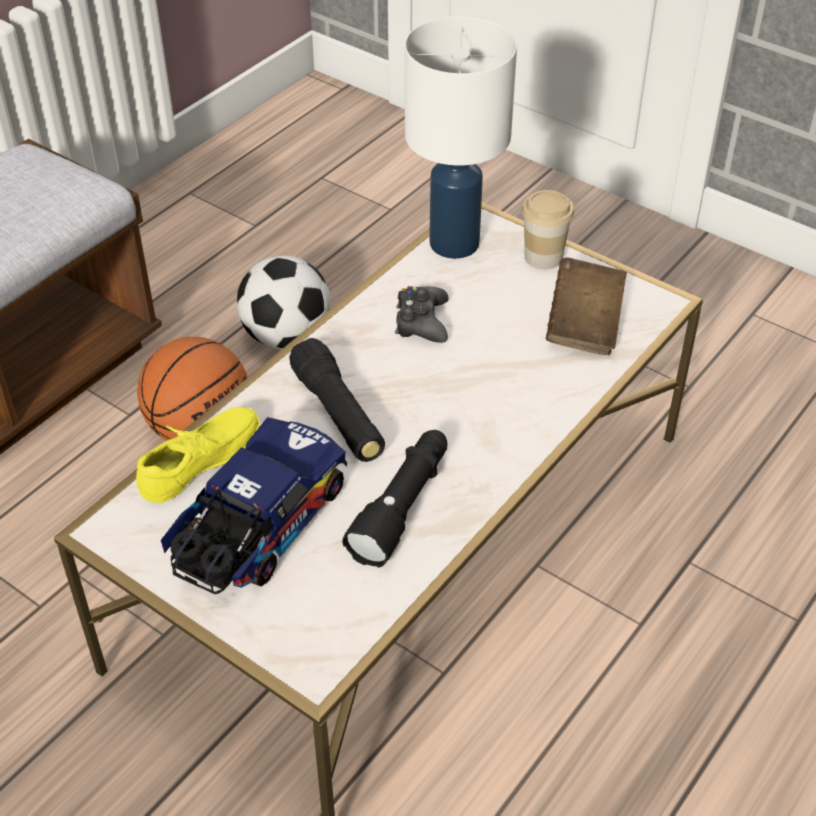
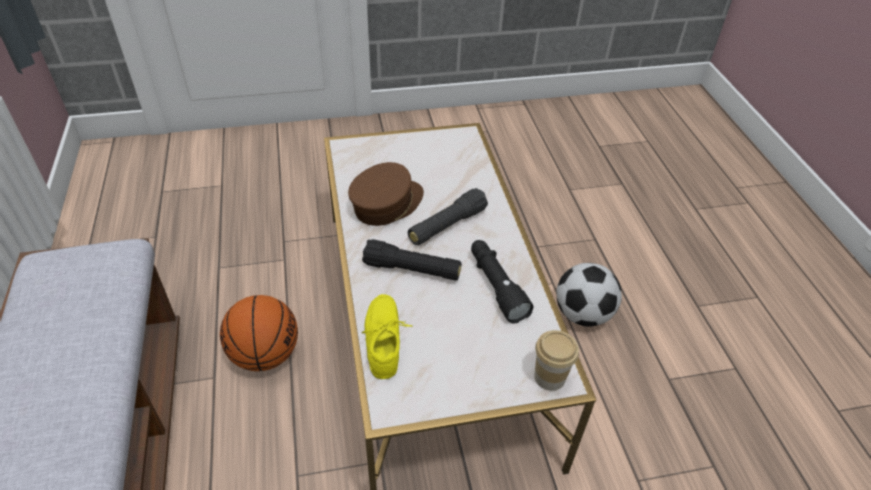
camera: 50 degrees left, 0 degrees up
(257, 530) = (454, 347): toy truck -> none
(287, 337) = (249, 278): football -> football (582, 314)
(421, 322) = (387, 204): black game controller -> brown cap
(453, 396) = (447, 226): none -> black flashlight
(455, 244) = (351, 161): white table lamp -> none
(543, 257) = (396, 144): cup -> cup (549, 377)
(584, 325) = (453, 161): brown book -> none

